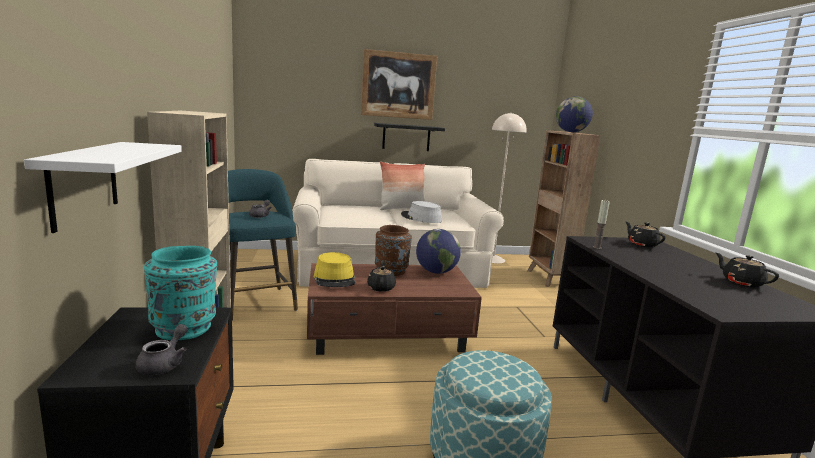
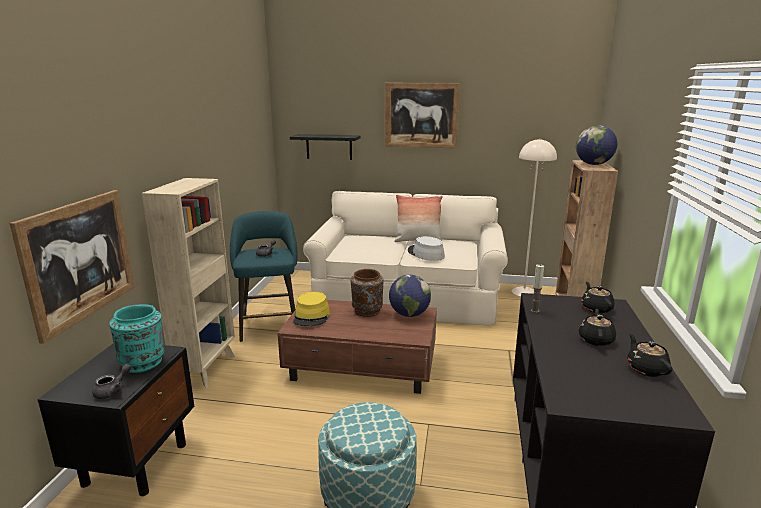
camera: 20 degrees right, 5 degrees up
(84, 183) = (79, 260): white shelf -> picture
(381, 287) = (345, 328): black teapot -> black teapot (596, 339)
(406, 137) = (431, 166): black shelf -> black shelf (329, 146)

